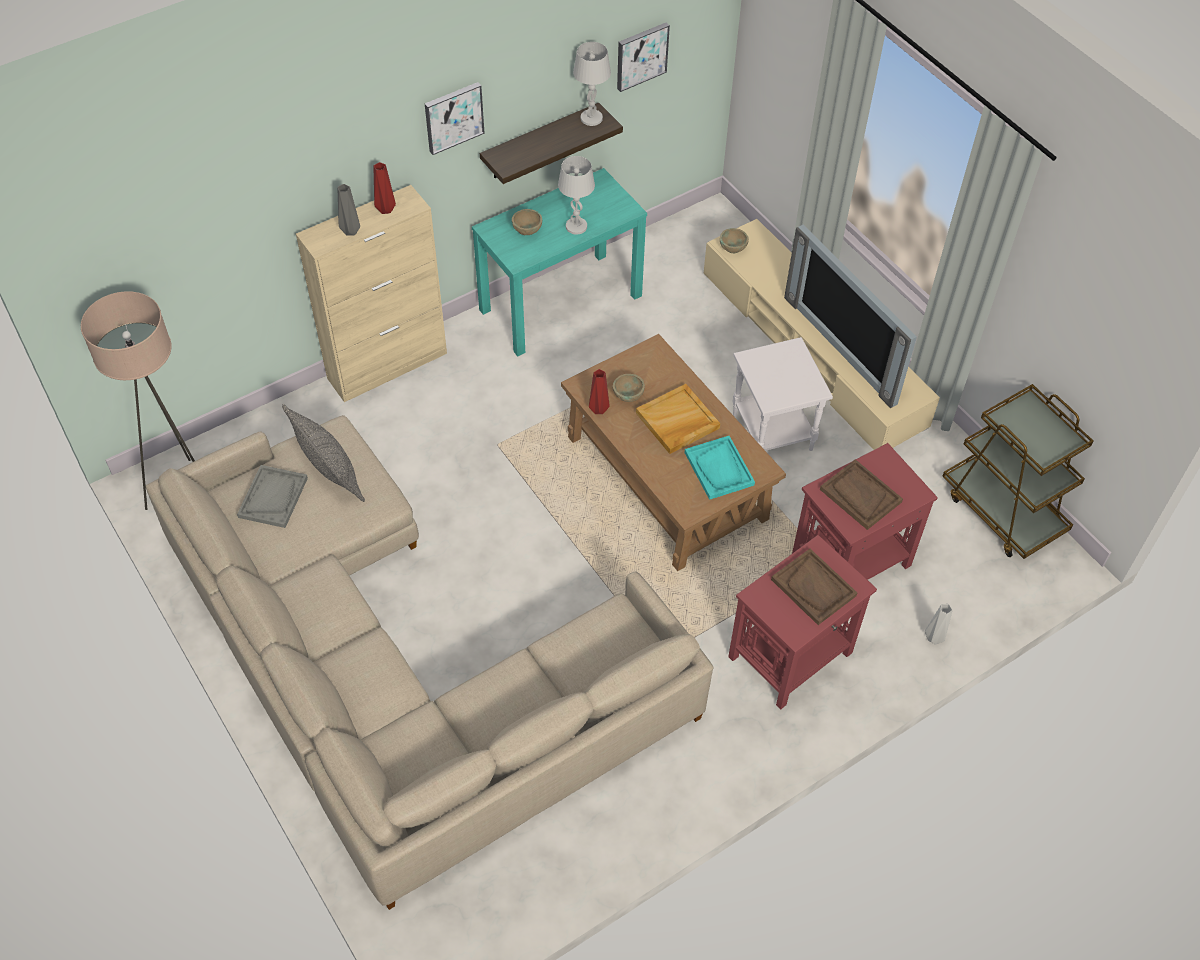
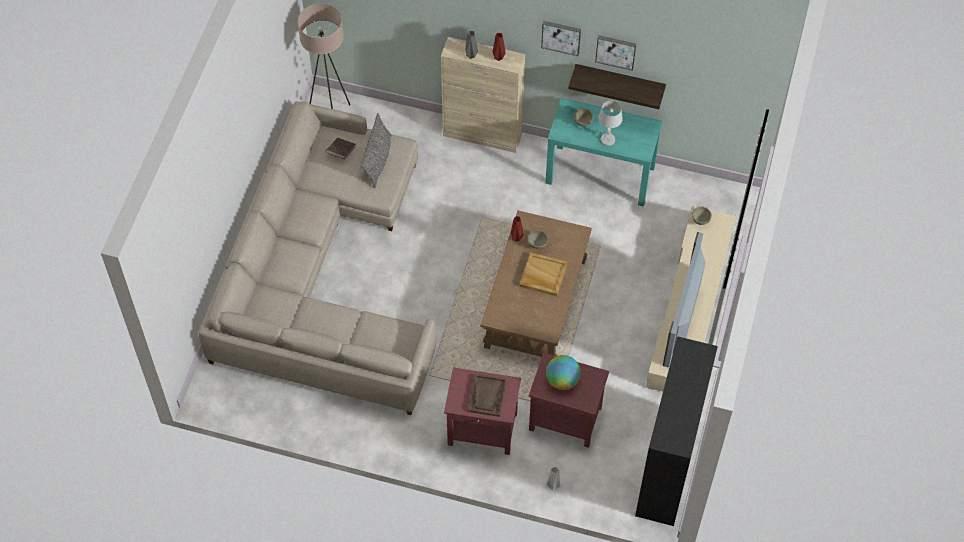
camera: 50 degrees right, 5 degrees up
(273, 497) = (341, 152): grey tray -> brown book
(591, 118) = (650, 90): white table lamp -> none
(641, 55) = (701, 76): picture -> picture (616, 51)
(719, 469) = (531, 313): turquoise tray -> none
(770, 432) = (612, 328): white side table -> none
(860, 496) = (562, 380): brown tray -> globe
(1003, 510) = (668, 468): brown cart -> black bookcase

